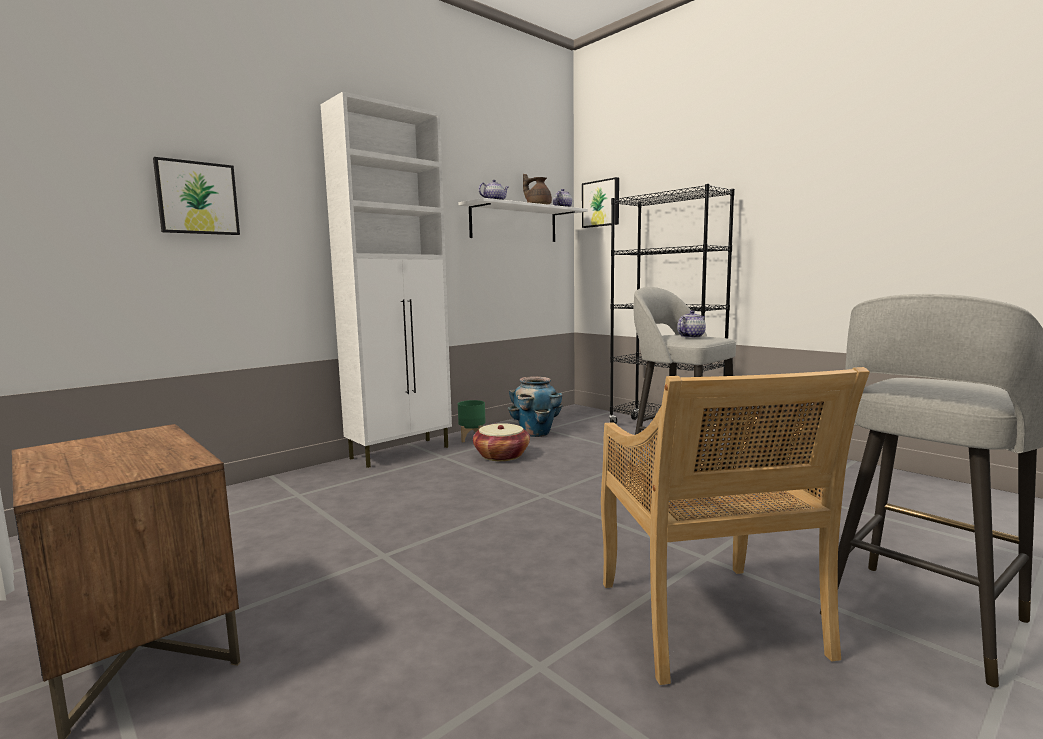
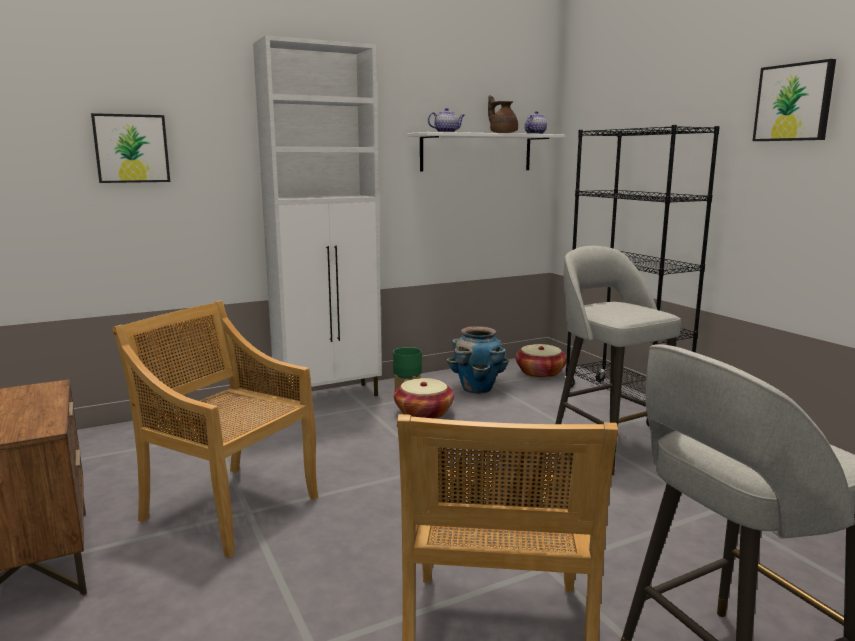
camera: 15 degrees right, 5 degrees up
(360, 554) = (229, 508): none -> beige chair
(580, 418) = (540, 373): none -> basket
(601, 203) = (584, 127): picture -> picture (794, 102)
(691, 337) = (624, 310): teapot -> none

